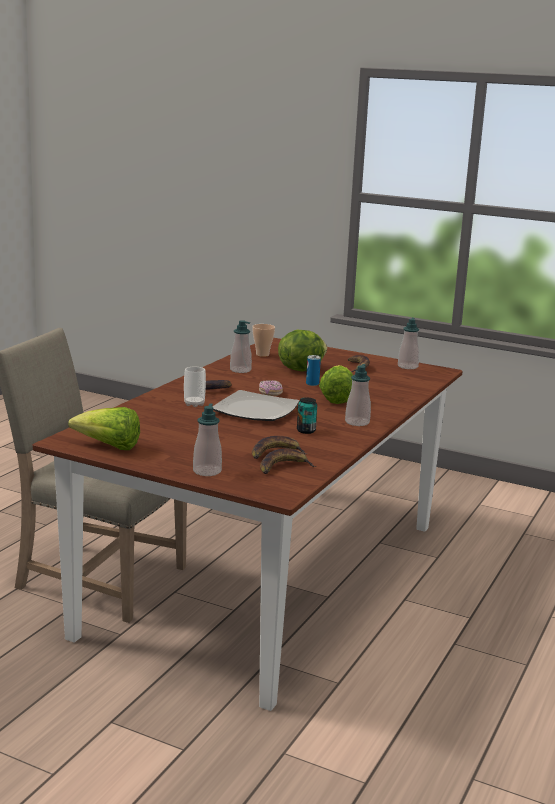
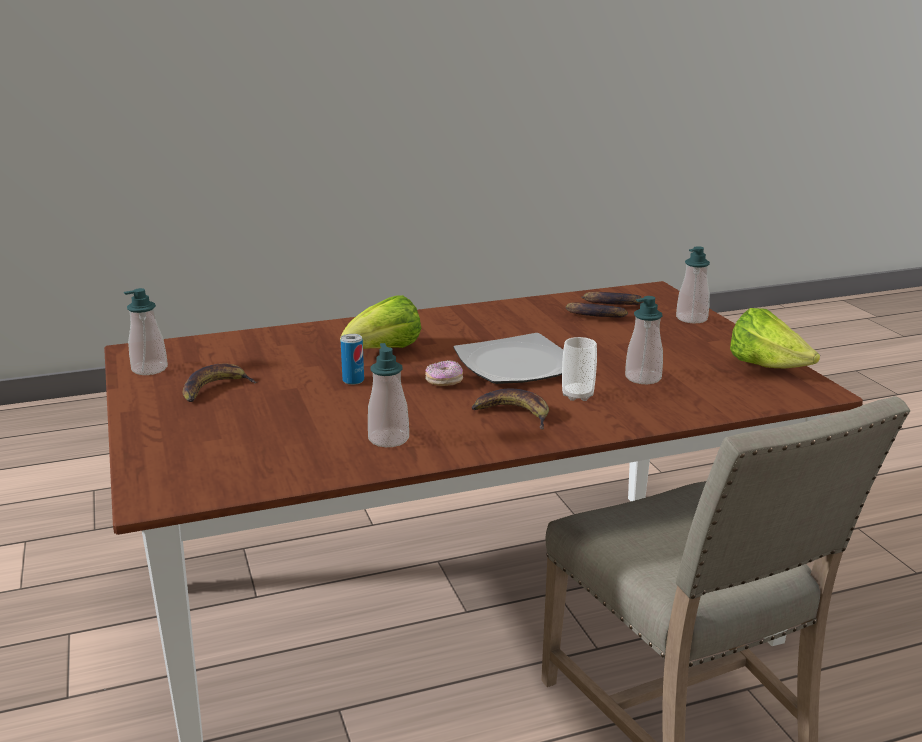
camera: 135 degrees left, 5 degrees up
(262, 355) = (269, 465): cup -> none
(300, 369) = (298, 411): lettuce -> none
(306, 431) = (514, 327): can -> none
(357, 422) = (439, 320): soap dispenser -> soap dispenser (643, 378)

